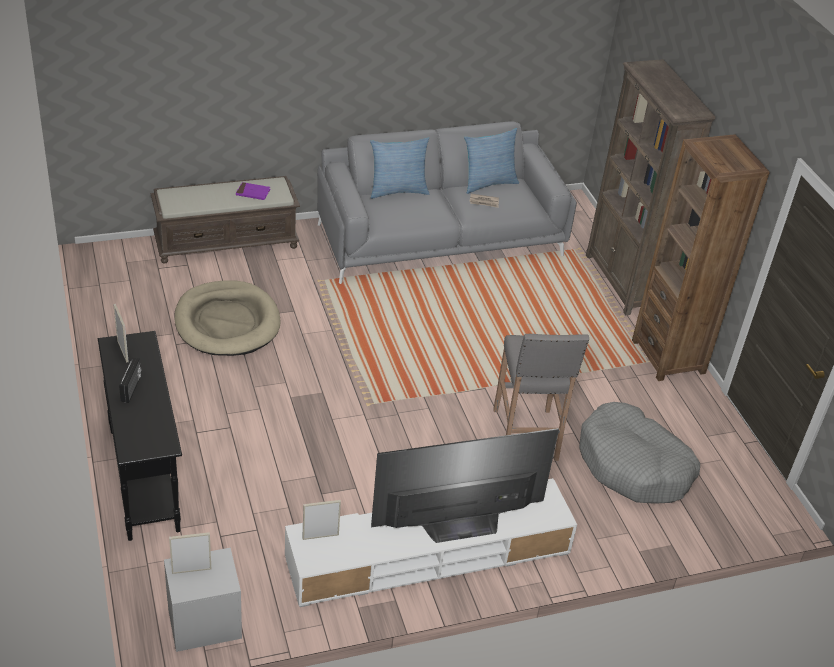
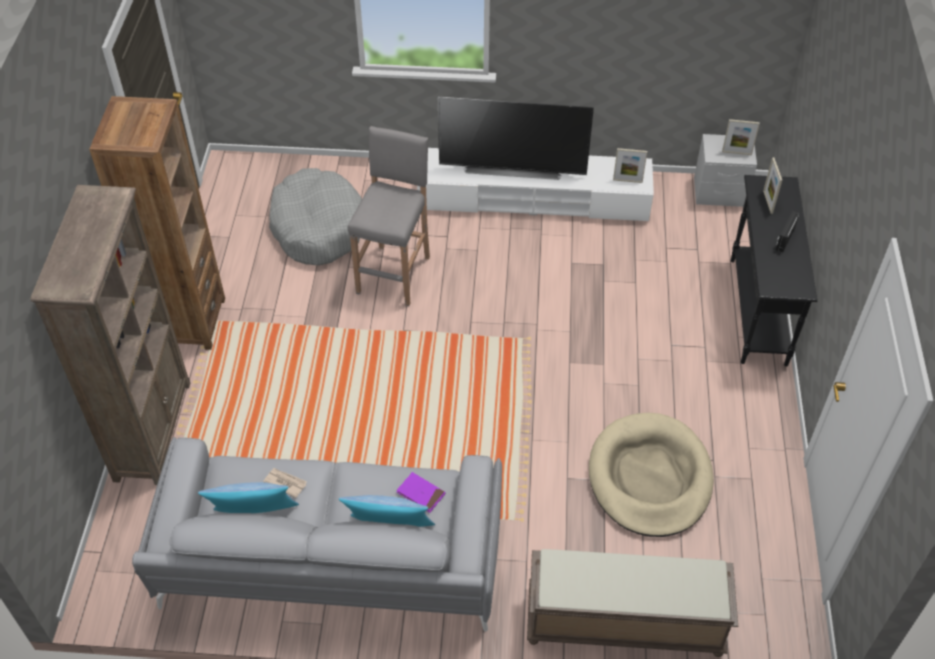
camera: 155 degrees left, 10 degrees up
(122, 351) = (792, 278): picture frame -> picture frame (768, 202)
(253, 193) = (593, 577): purple book -> purple book (421, 493)

